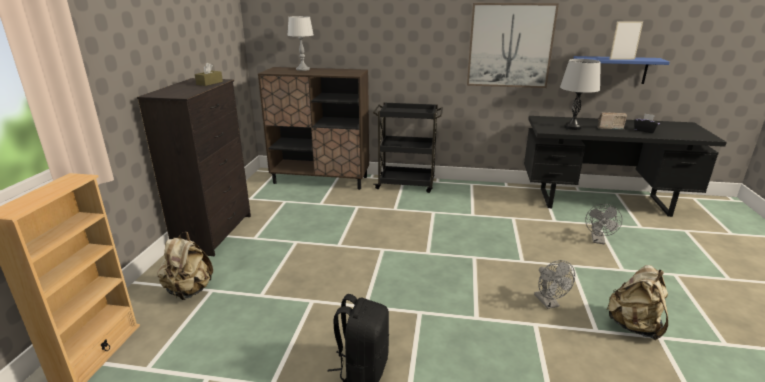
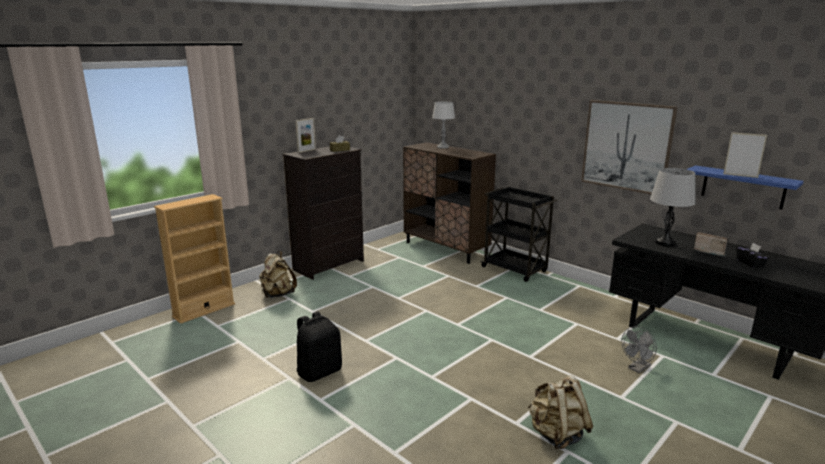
camera: 35 degrees right, 5 degrees down
(166, 89) = (307, 151): none -> picture frame
(549, 303) = (505, 391): grey fan -> none

